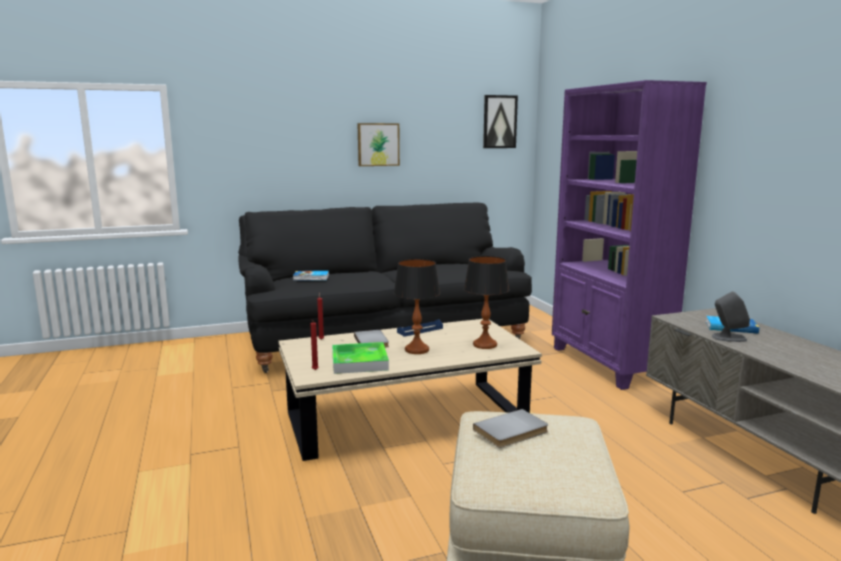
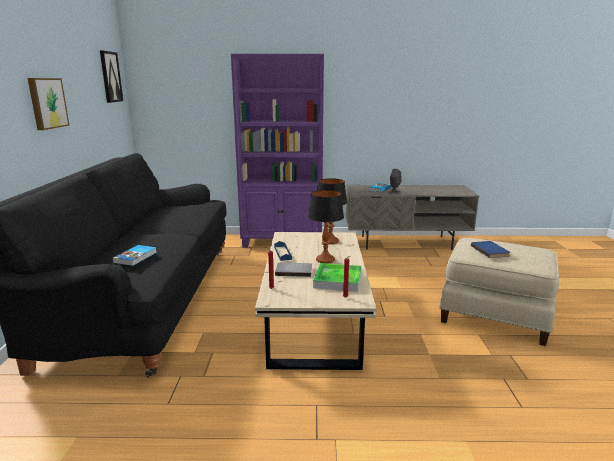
camera: 70 degrees left, 5 degrees up
(512, 432) = (491, 251): grey book -> blue book

